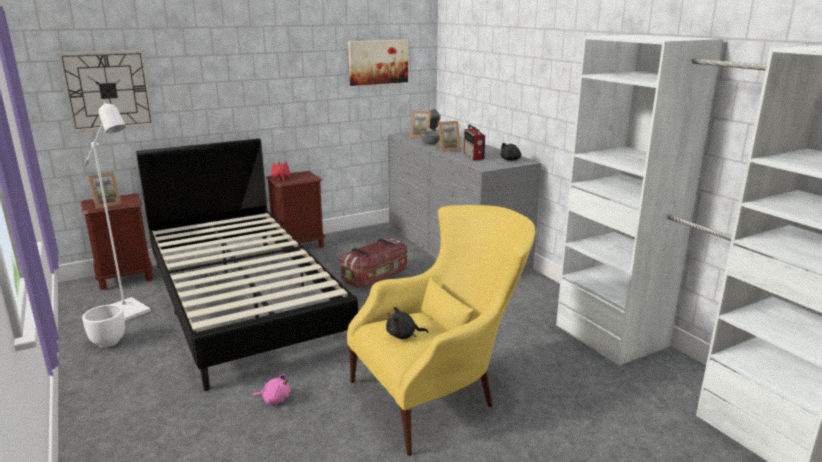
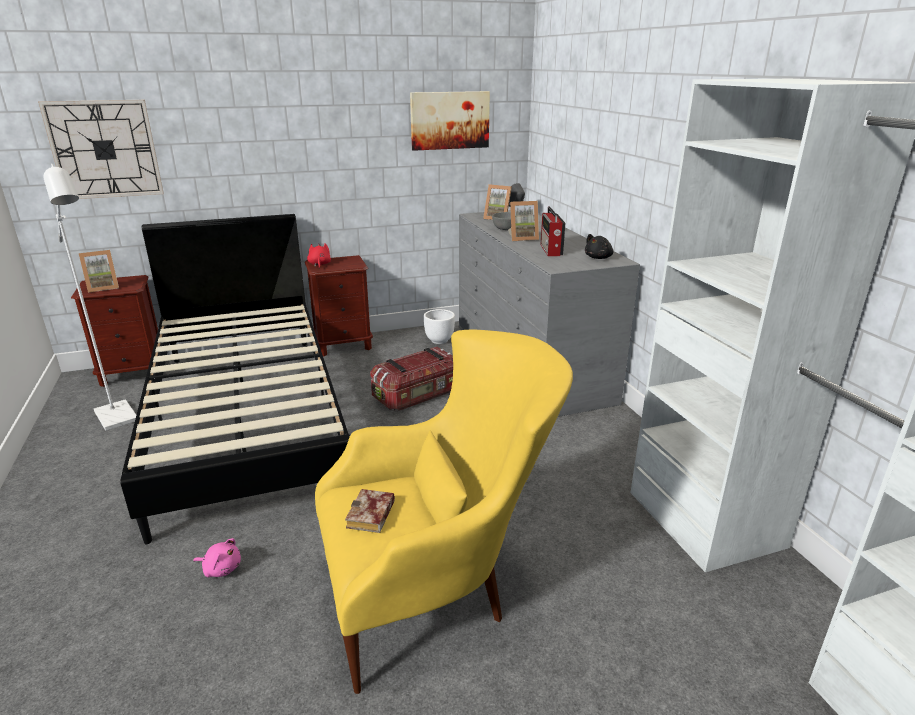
camera: 10 degrees right, 5 degrees up
(109, 342) = (72, 459): white planter -> white planter (439, 341)
(403, 335) = (371, 516): black plush toy -> book

